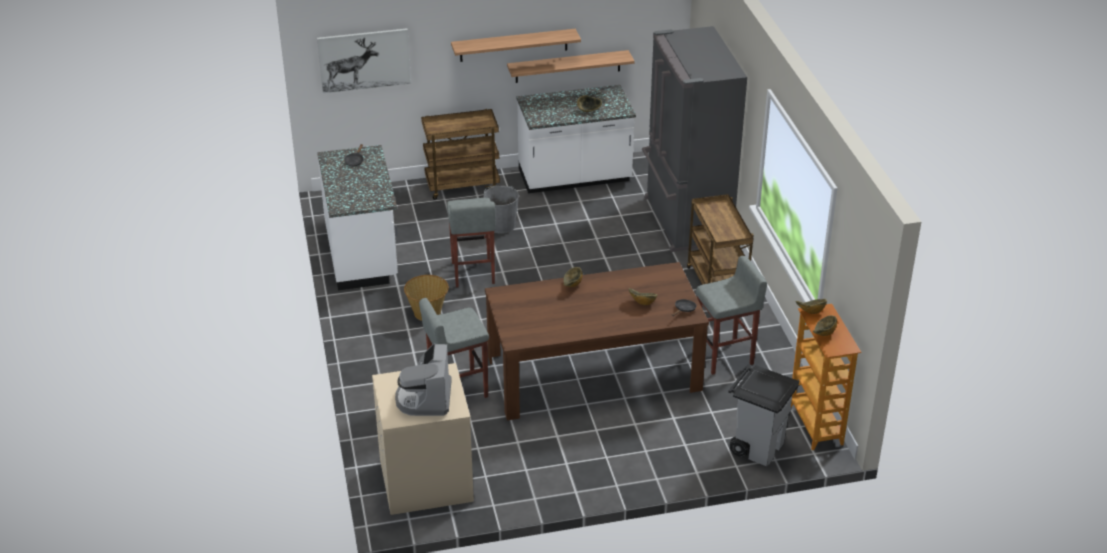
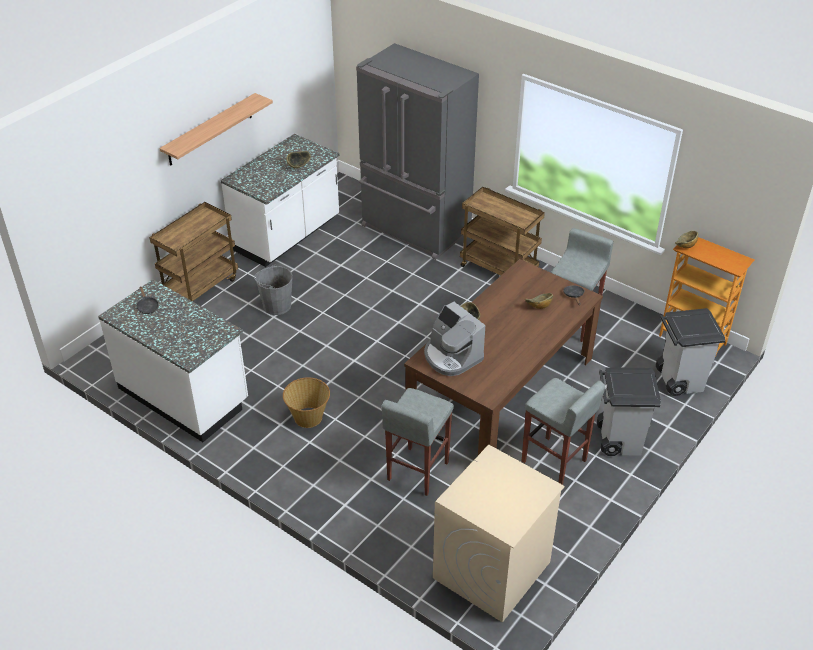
camera: 40 degrees left, 5 degrees up
(364, 60) = (87, 200): picture -> none
(425, 398) = (508, 493): coffee machine -> coffee machine (451, 357)
(472, 273) = (303, 360): grey stool -> grey stool (554, 462)
(568, 66) = (253, 133): shelf -> none
(641, 457) = (618, 439): none -> grey trash can
(823, 334) = (715, 259): bowl -> none

